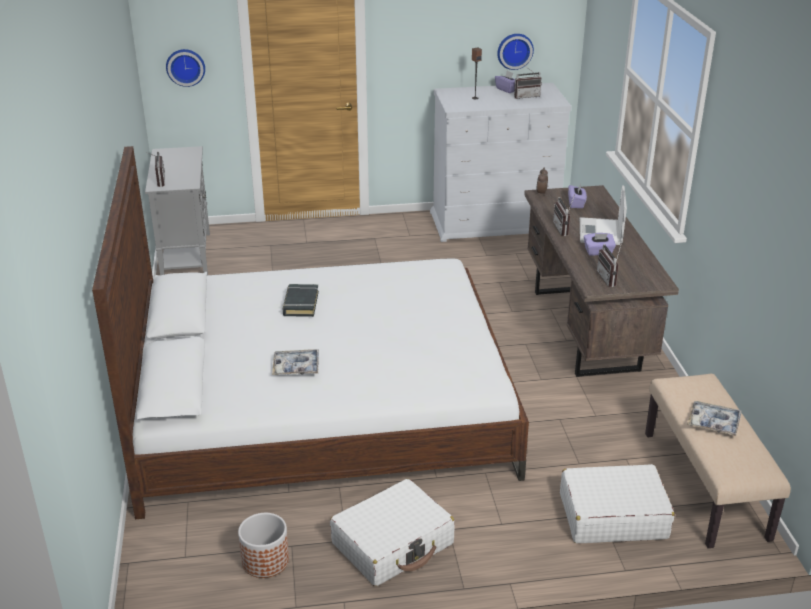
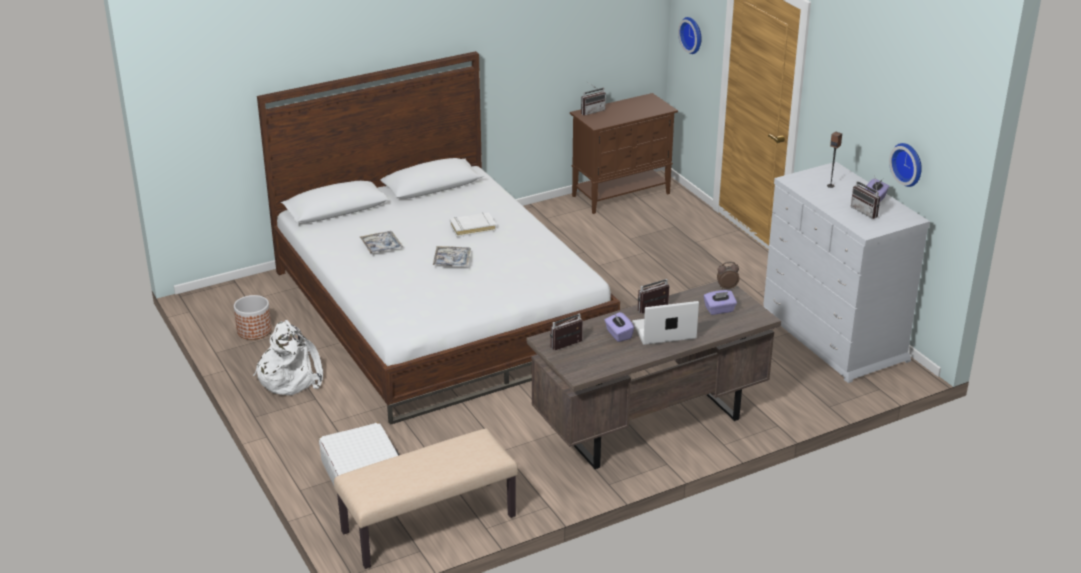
camera: 70 degrees right, 0 degrees up
(186, 256) = (621, 194): grey cabinet -> brown cabinet
(300, 304) = (472, 227): black book -> white book
(393, 544) = (290, 377): white suitcase -> white backpack
(713, 423) = (423, 462): tray -> tray (452, 260)

